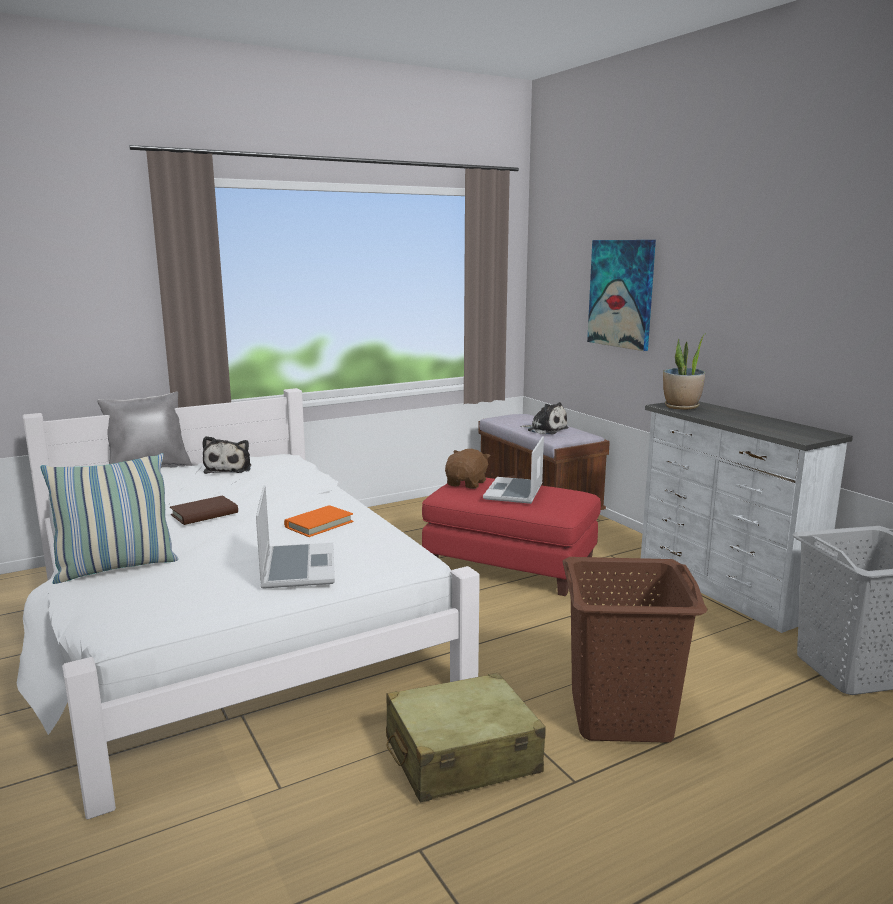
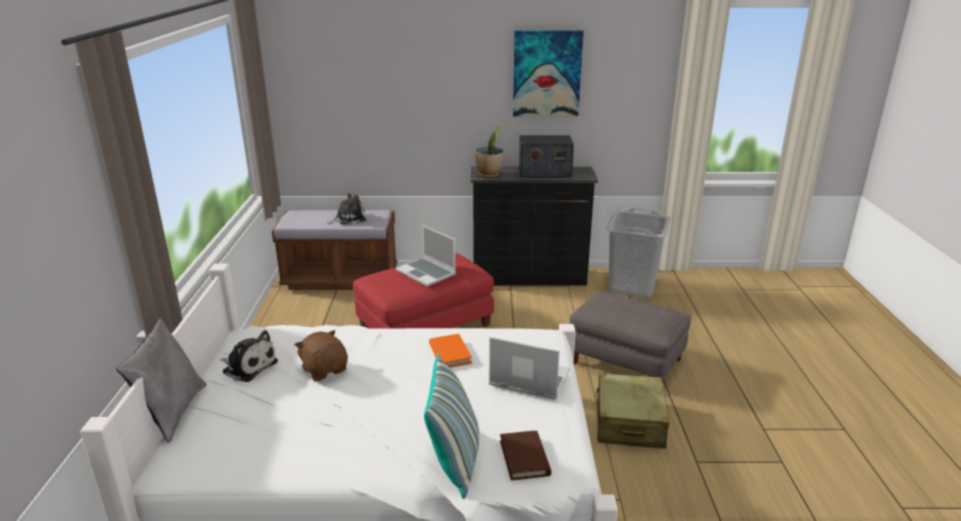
camera: 60 degrees left, 10 degrees up
(204, 514) = (374, 399): brown book -> brown book (524, 458)
(467, 483) = (385, 282): brown plush toy -> brown plush toy (325, 370)
(621, 293) = (389, 97): picture -> picture (546, 73)
(621, 716) = (626, 360): brown laundry basket -> grey ottoman
(722, 589) = (530, 278): white dresser -> black dresser
(757, 422) = (544, 172): none -> radio

